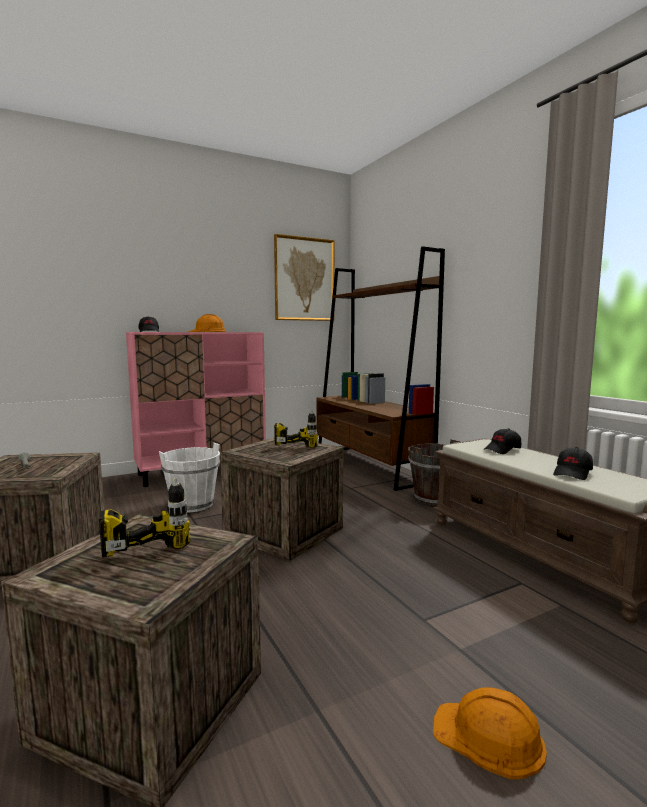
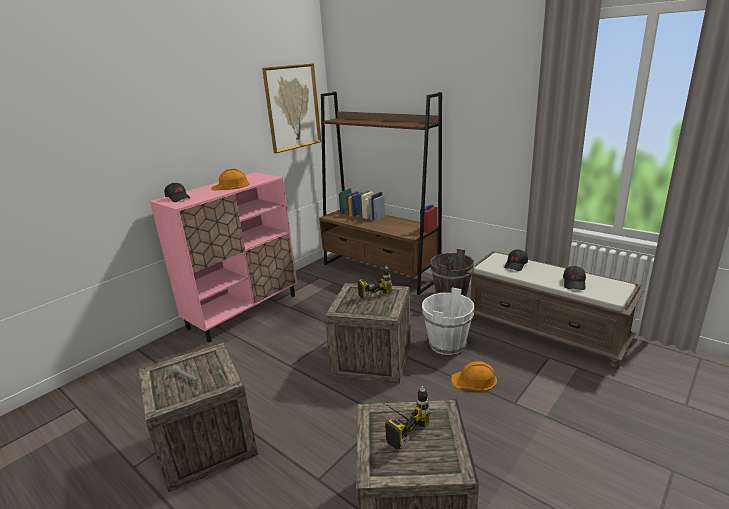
camera: 20 degrees left, 15 degrees up
(192, 505) = (274, 351): white bucket -> white bucket (447, 344)
(489, 737) = (590, 462): orange hard hat -> orange hard hat (474, 380)

